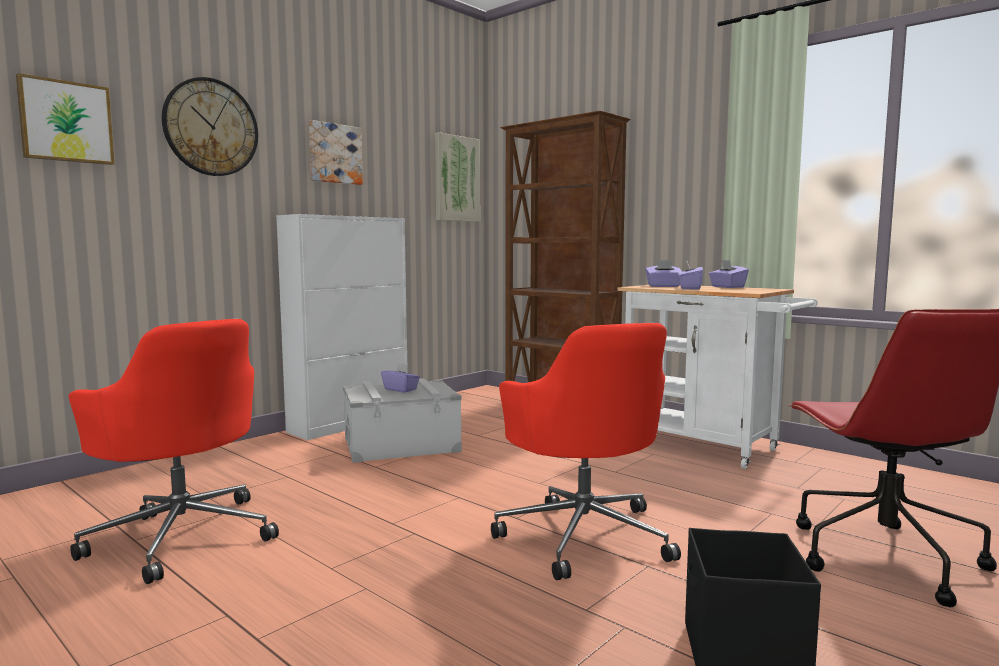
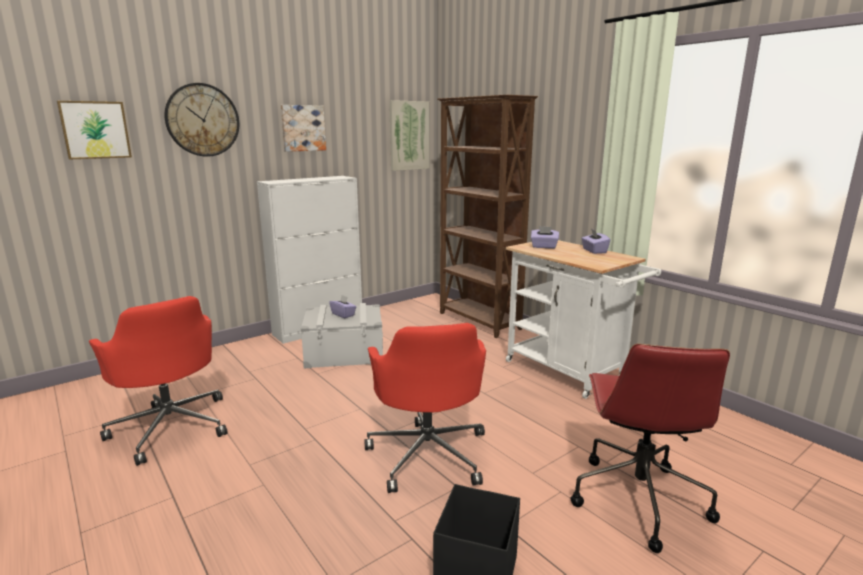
camera: 10 degrees right, 10 degrees up
(689, 288) = (558, 254): purple tissue box -> none

